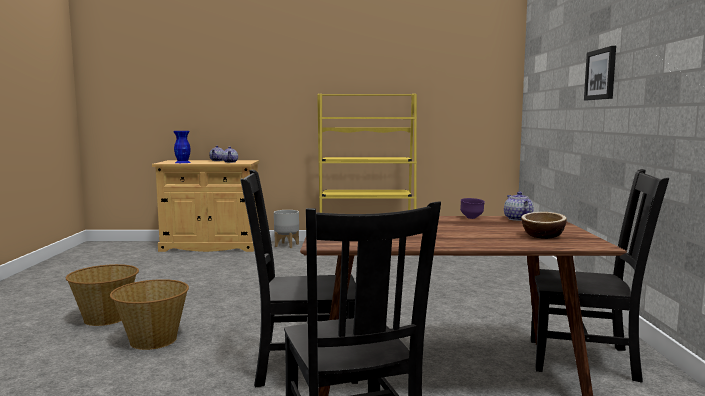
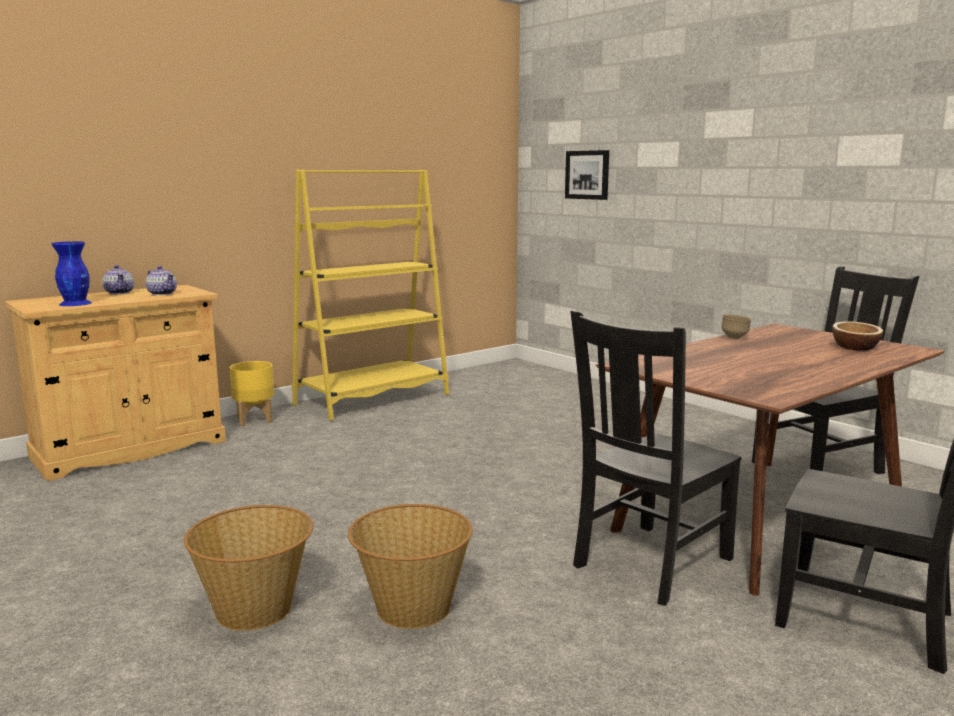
camera: 40 degrees left, 5 degrees up
(287, 245) = (254, 420): grey planter -> yellow planter
(472, 218) = (735, 338): purple bowl -> brown bowl
(518, 219) = (768, 332): teapot -> none
(601, 74) = (717, 158): picture -> picture (587, 175)

